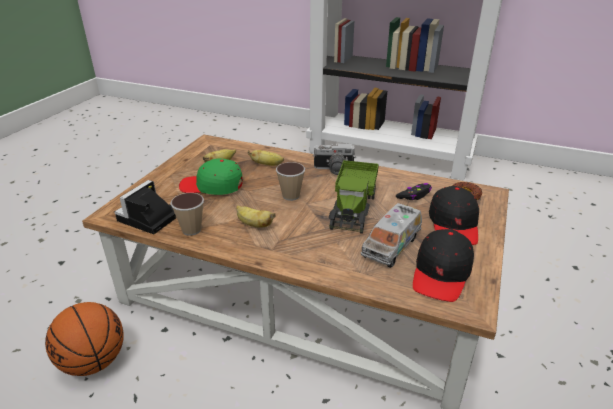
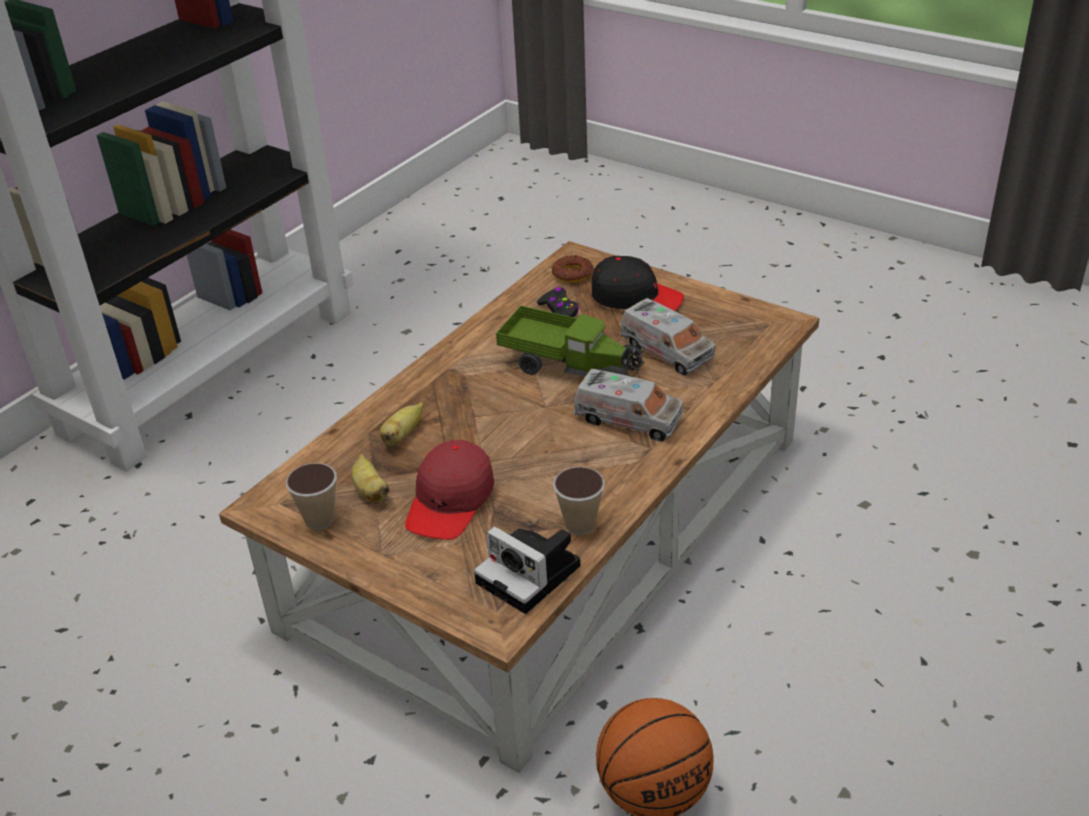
camera: 75 degrees left, 5 degrees up
(212, 186) = (450, 501): green cap -> red cap
(254, 224) = (585, 460): banana -> none
(291, 196) = (517, 419): cup -> cup (319, 519)
(301, 236) = (628, 419): none -> toy truck
(333, 170) = (454, 369): camera -> none
(441, 273) = (727, 327): black cap -> none

